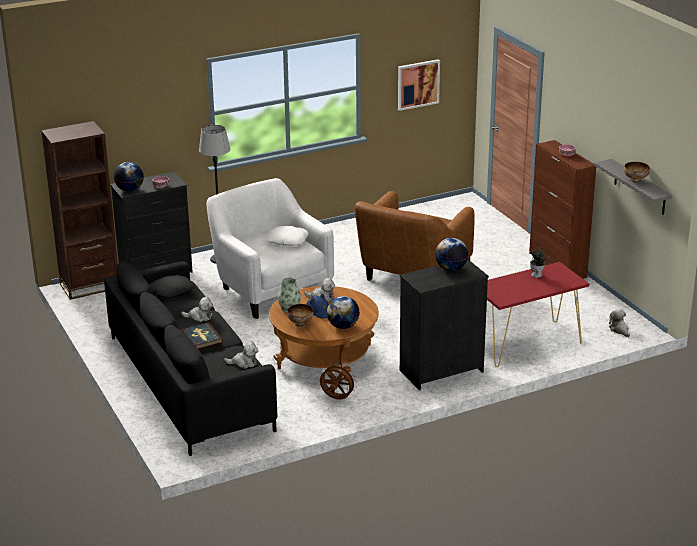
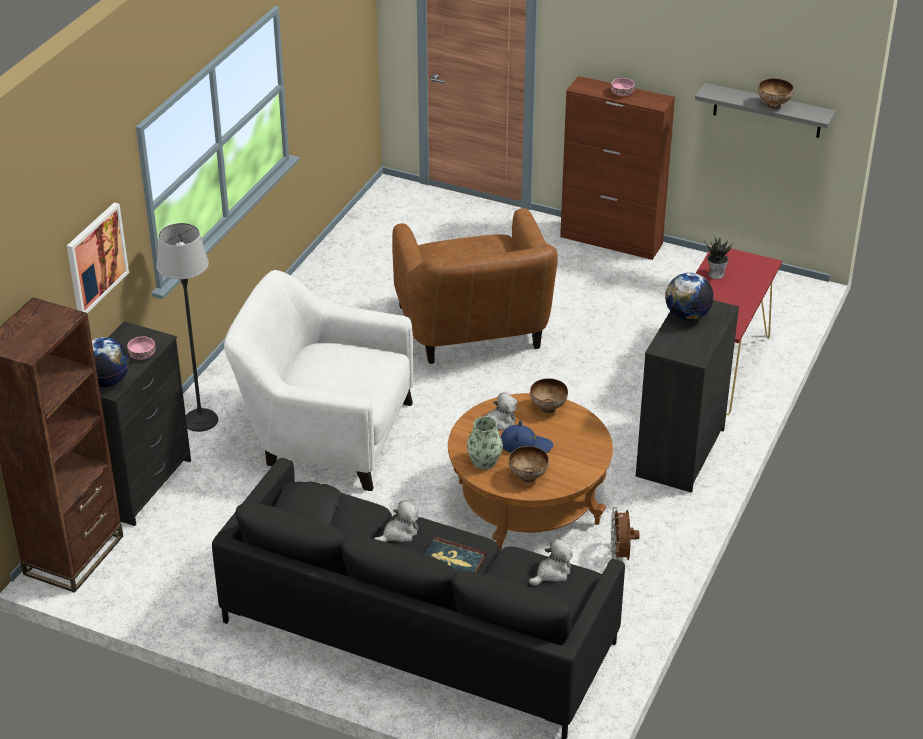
camera: 40 degrees left, 10 degrees up
(287, 240) = (347, 357): white pillow -> none
(336, 399) = (621, 555): brown fan -> brown fan turned 75 degrees counterclockwise
(343, 326) = (581, 454): globe -> none
(358, 301) = (548, 408): none -> bowl
(418, 84) = (331, 51): picture -> picture (96, 258)
(619, 330) = (782, 300): plush toy -> none

